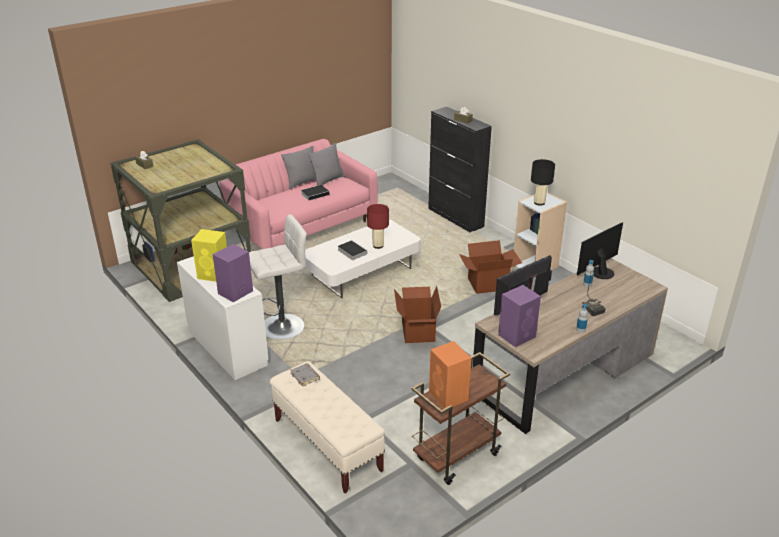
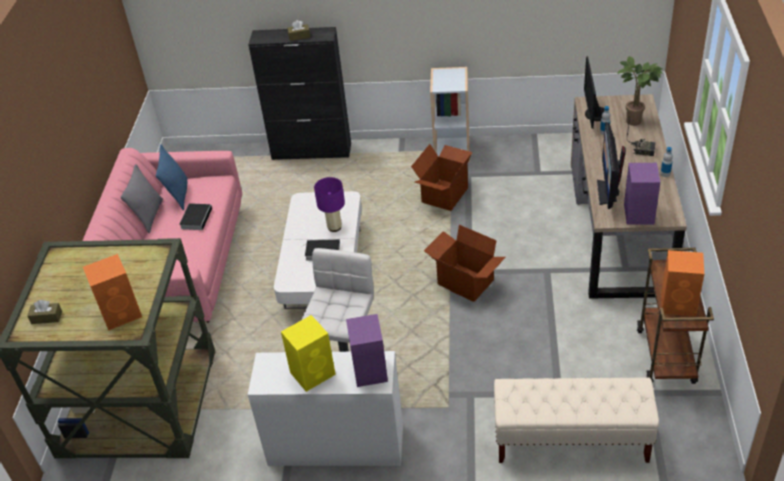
camera: 45 degrees left, 10 degrees up
(168, 181) = (122, 313): none -> orange speaker
(305, 376) = (522, 393): grey book -> none
(328, 180) = (178, 195): grey pillow -> blue pillow
(378, 246) = (335, 227): red table lamp -> purple table lamp
(539, 203) = (449, 82): black table lamp -> none
(622, 293) = (636, 121): none -> potted plant

